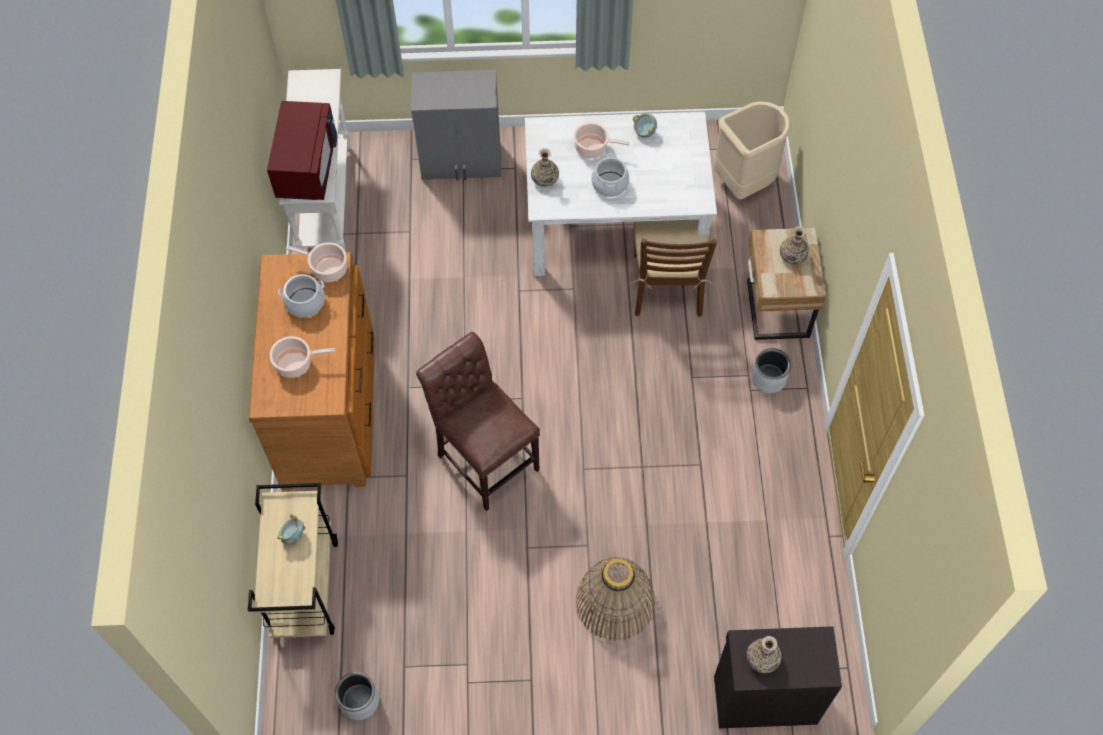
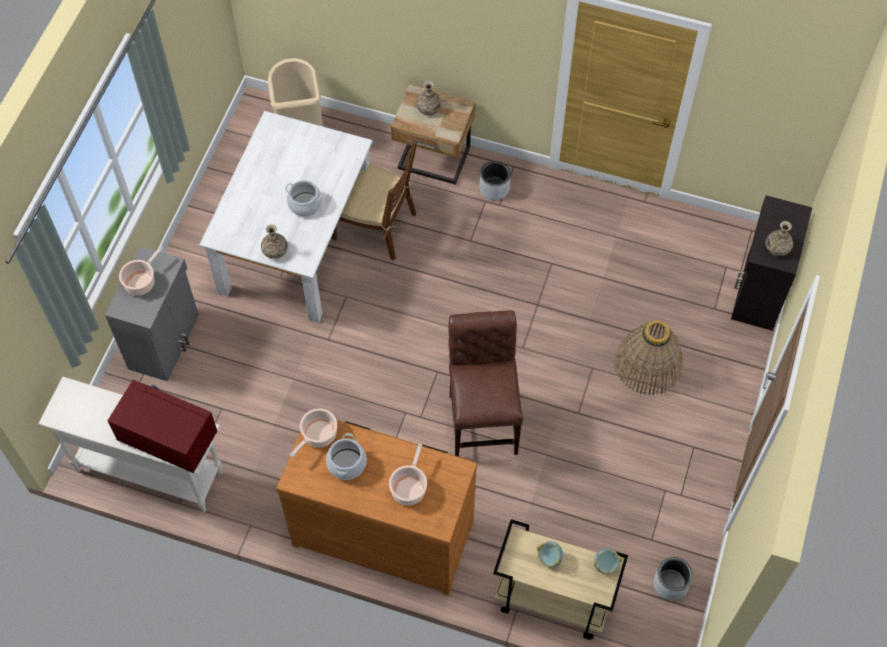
camera: 70 degrees left, 0 degrees up
(485, 458) = (483, 419): brown chair -> brown chair turned 105 degrees clockwise
(593, 148) = (260, 204): cooking pot -> cooking pot (141, 282)
(644, 132) = (263, 161): bowl -> bowl (605, 565)

